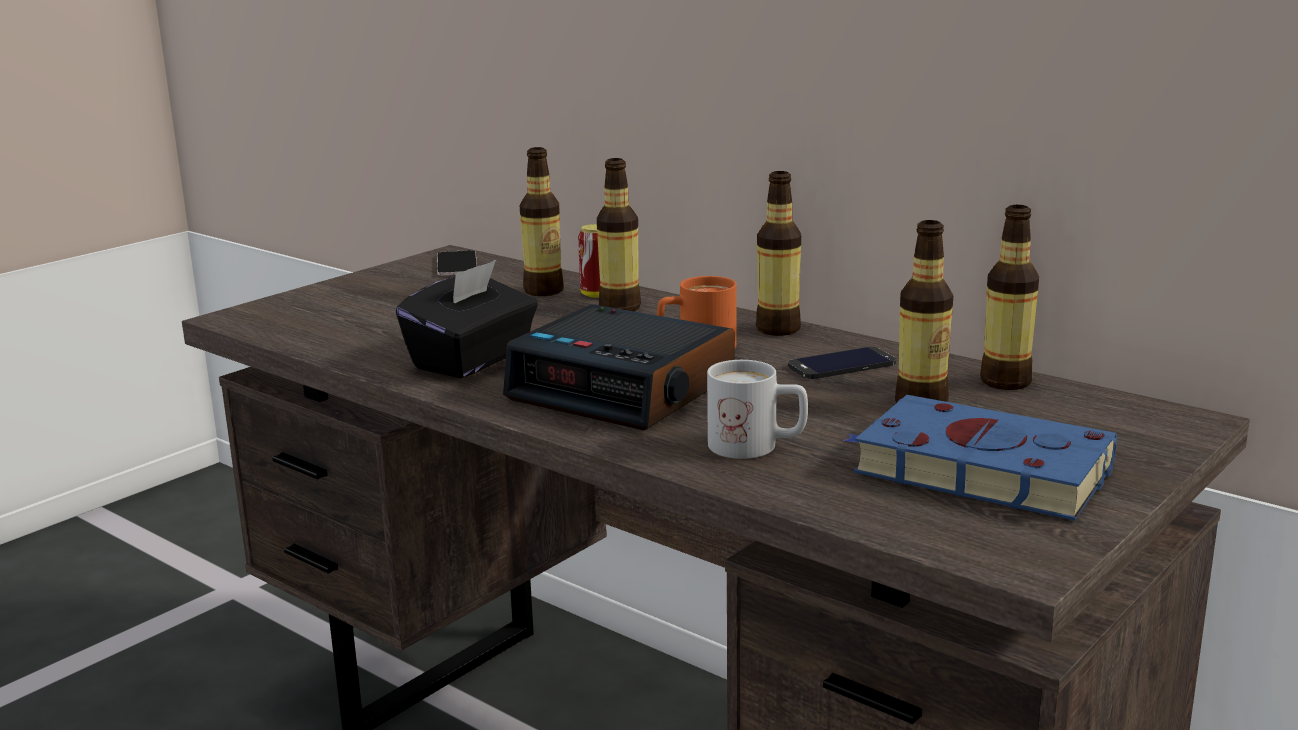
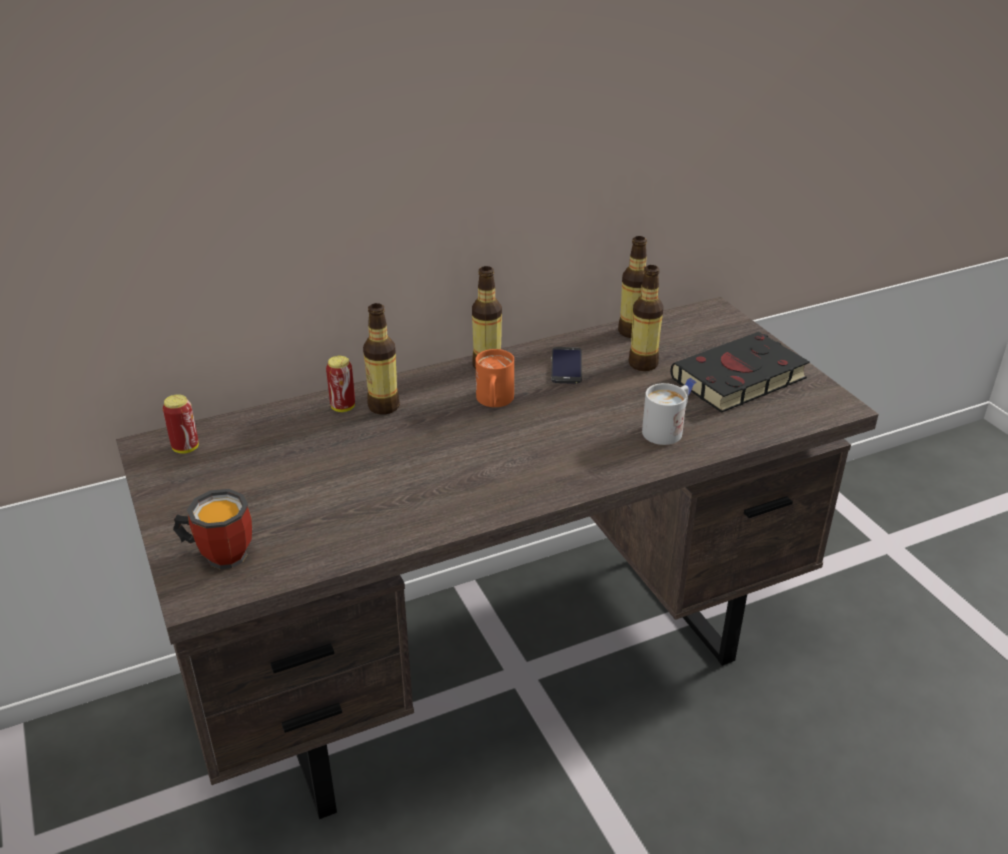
camera: 65 degrees left, 15 degrees up
(298, 311) = (220, 553): none -> mug
(457, 264) = (185, 448): phone -> can
(473, 360) = (434, 491): black tissue box -> none
(544, 291) = (308, 426): bottle -> none
(624, 388) = (543, 446): alarm clock -> none
(975, 469) = (735, 380): blue book -> black book

